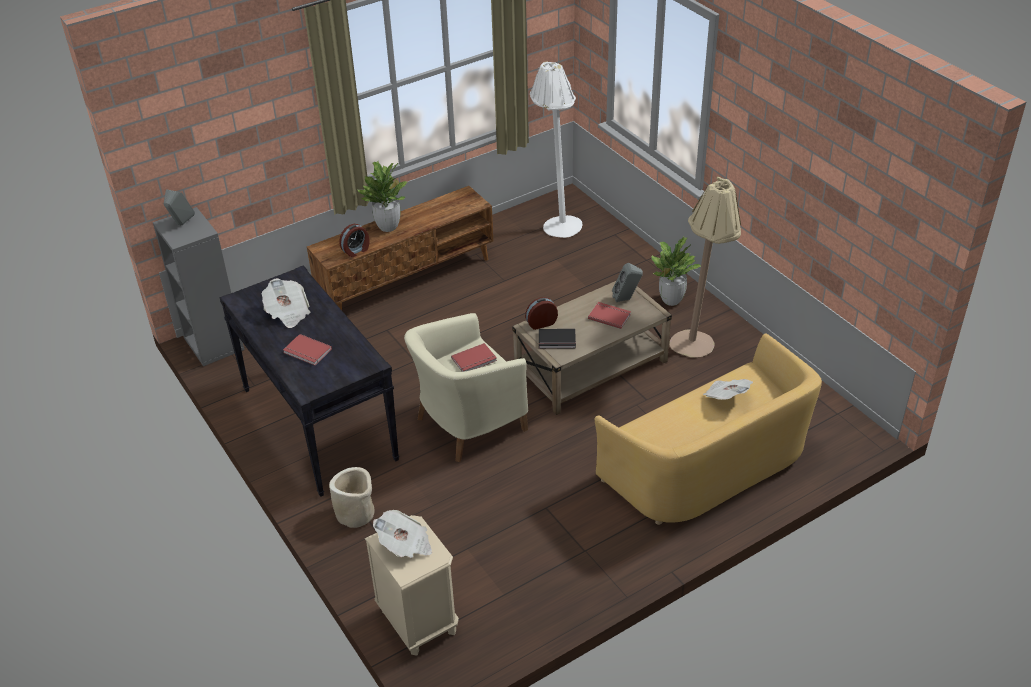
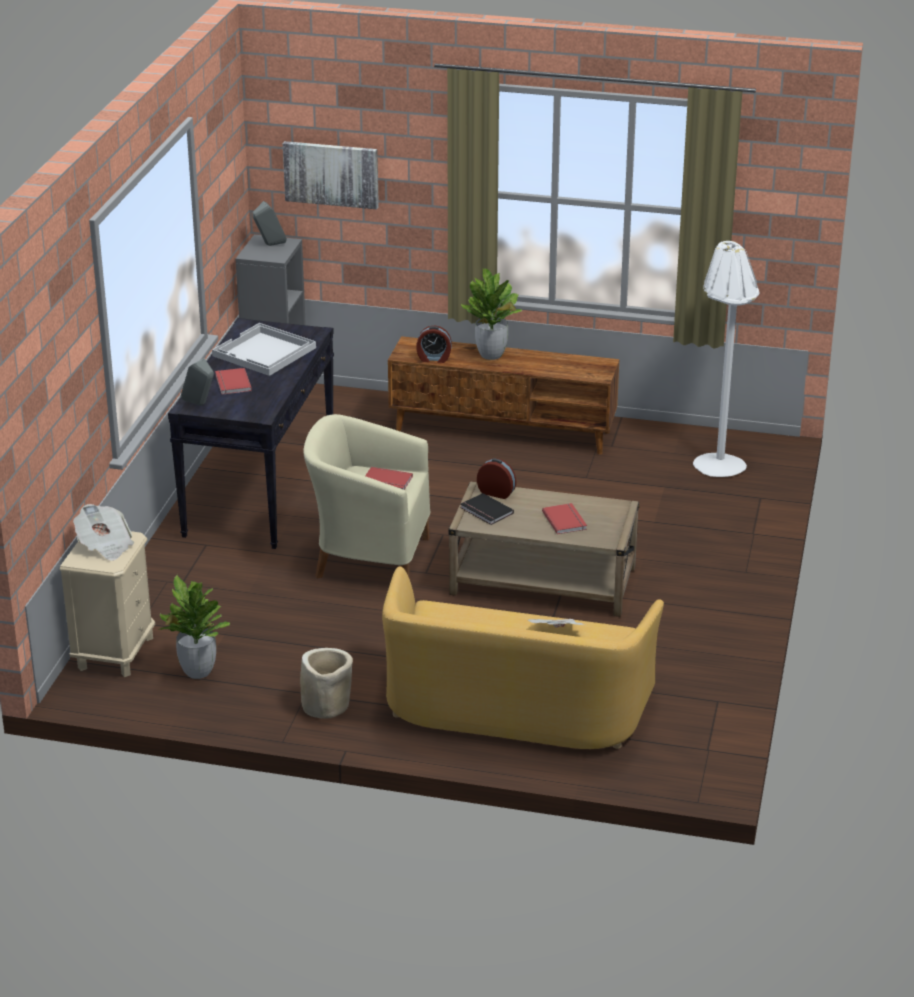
camera: 45 degrees right, 10 degrees down
(210, 140) = (331, 174): none -> picture
(288, 313) = (264, 352): newspaper -> white tray
(356, 513) = (188, 563): beige planter -> beige planter (326, 706)
(626, 299) = (605, 517): grey speaker -> grey speaker (200, 405)
(671, 300) = (715, 576): potted plant -> potted plant (197, 671)
(697, 350) = (665, 626): beige floor lamp -> none

